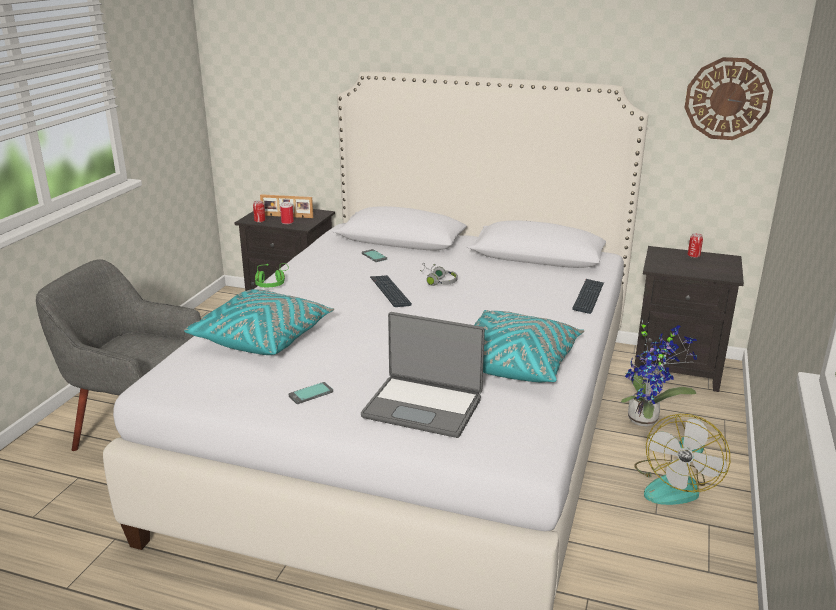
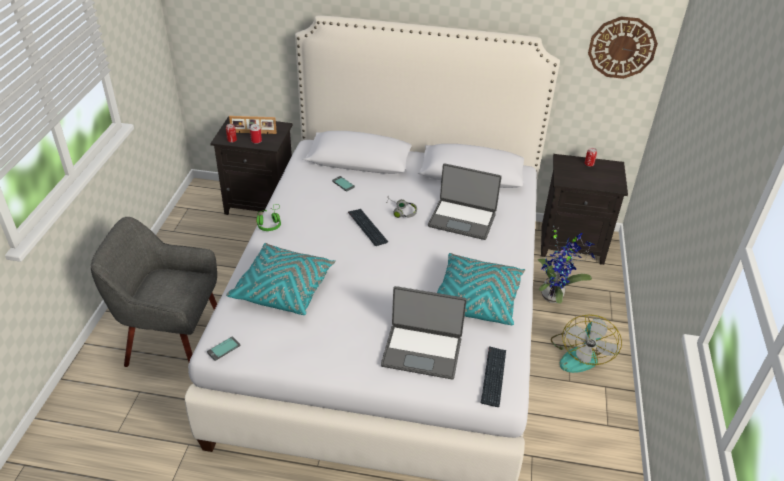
camera: 10 degrees left, 15 degrees up
(311, 394) = (338, 346): phone -> phone (224, 349)
(514, 291) = (462, 219): none -> laptop
(588, 297) = (518, 221): keyboard -> keyboard (493, 376)

